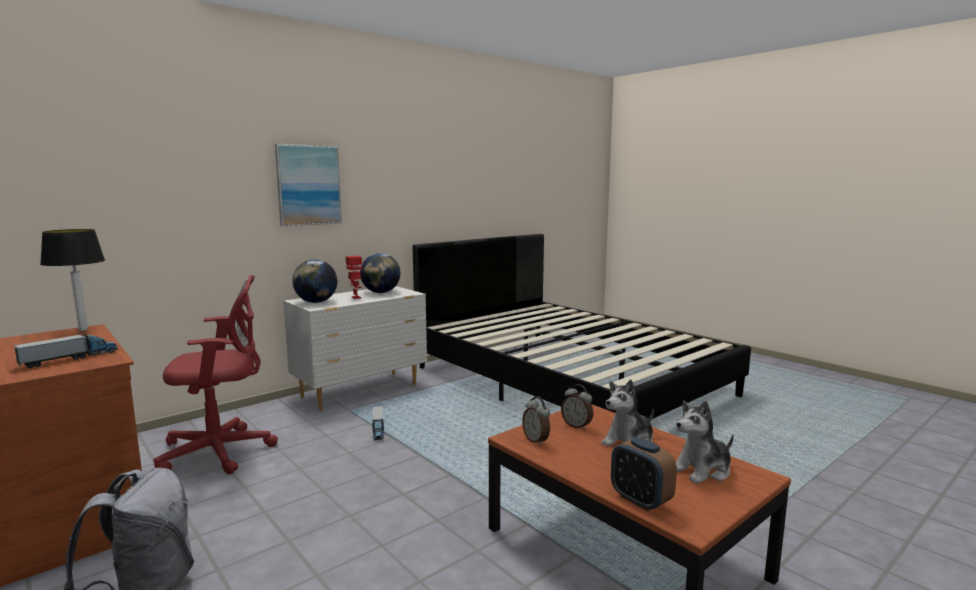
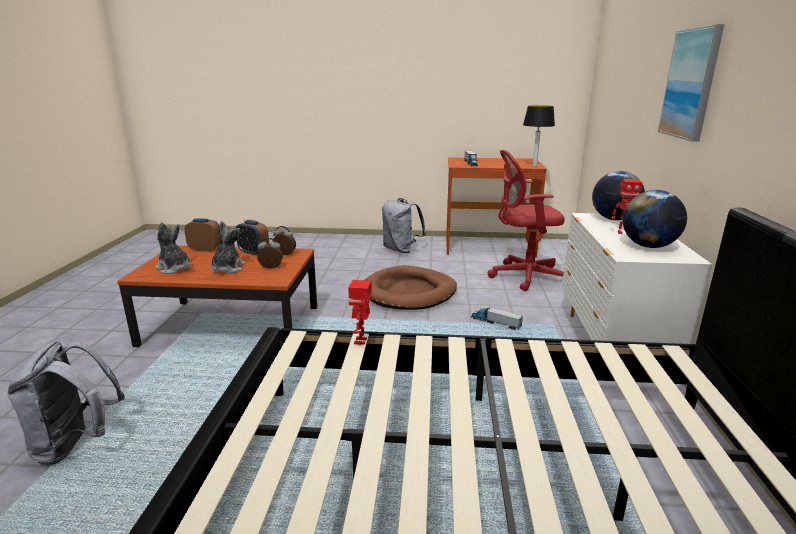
camera: 135 degrees right, 10 degrees up
(221, 452) = (524, 276): red office chair -> red office chair turned 60 degrees clockwise
(359, 493) = (409, 292): none -> brown dog bed
(571, 461) = (253, 252): none -> alarm clock
(572, 370) = (361, 341): none -> toy robot
(703, 470) = (174, 268): plush toy -> plush toy turned 75 degrees counterclockwise
(802, 484) = (76, 444): none -> grey backpack

